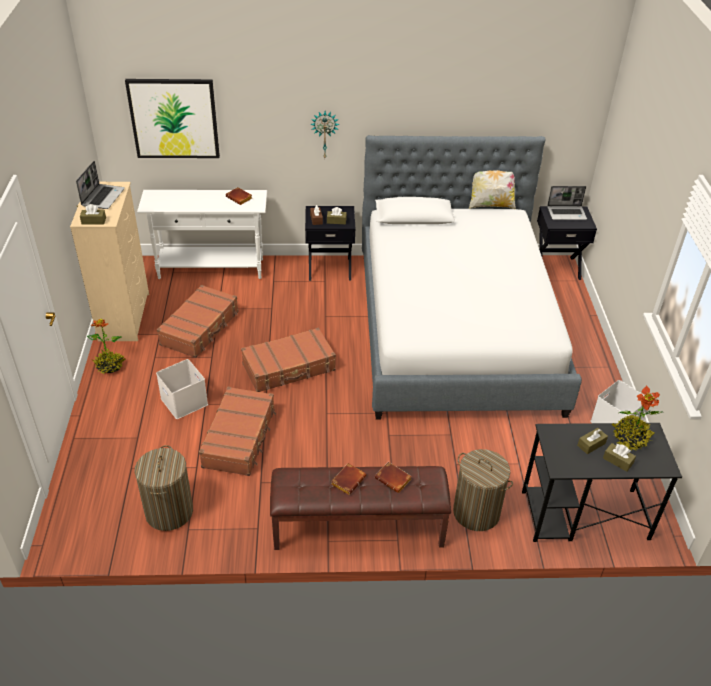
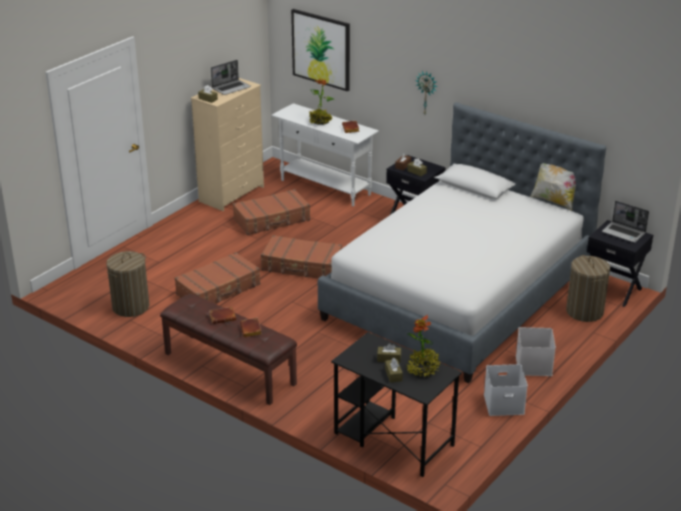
camera: 40 degrees right, 10 degrees down
(110, 366) = (189, 218): potted plant -> potted plant (320, 122)
(183, 401) = (209, 255): white storage box -> white storage box (533, 364)
(476, 512) = (318, 399): laundry basket -> laundry basket (584, 311)

